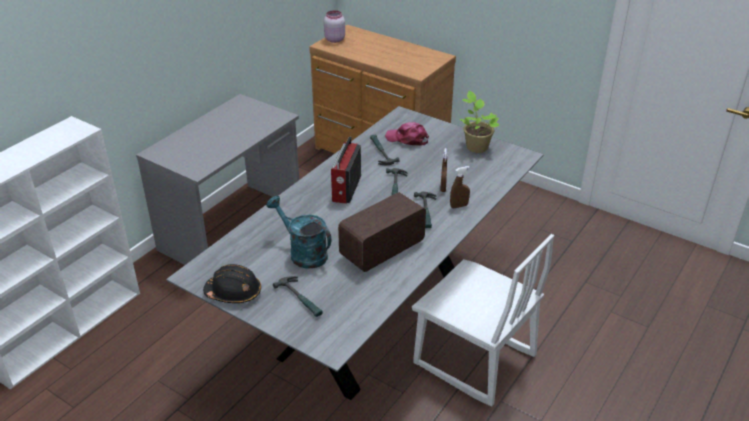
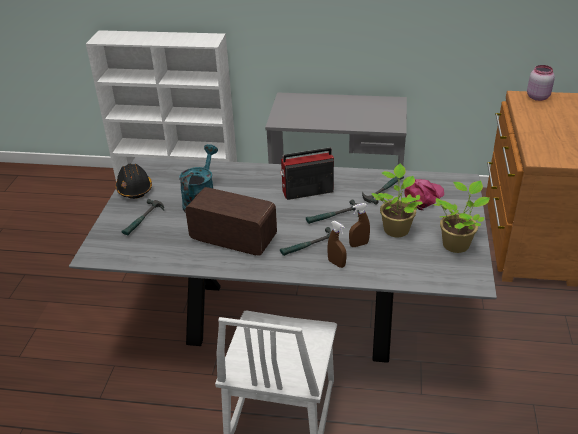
camera: 65 degrees right, 0 degrees up
(407, 139) = (423, 197): pink cap -> pink cap turned 45 degrees clockwise
(436, 164) = (396, 228): none -> potted plant

